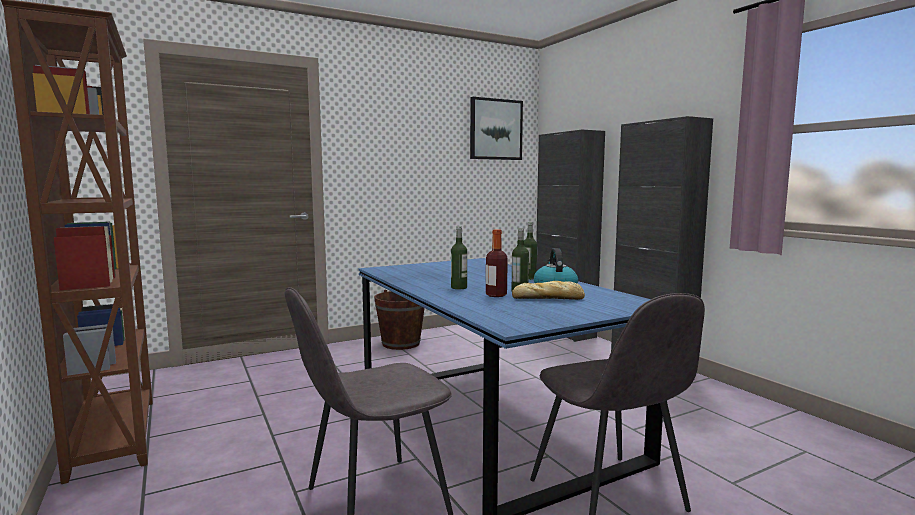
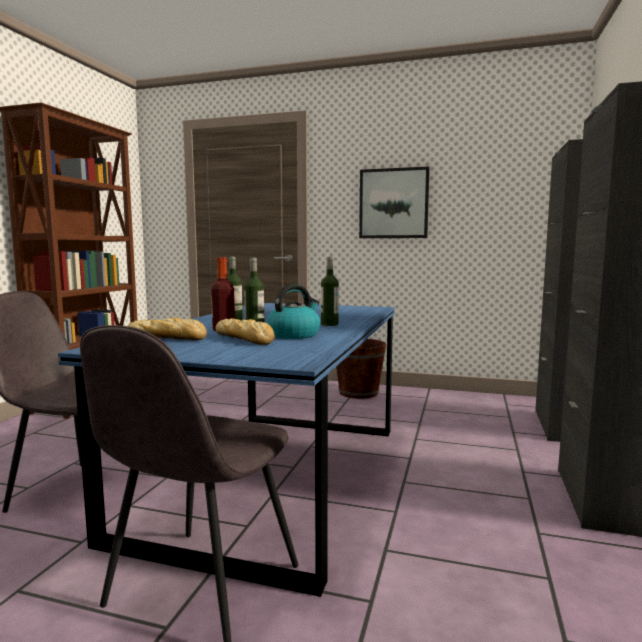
camera: 45 degrees right, 0 degrees up
(495, 129) = (514, 158): picture -> picture (393, 203)
(502, 309) = (167, 338): none -> bread

